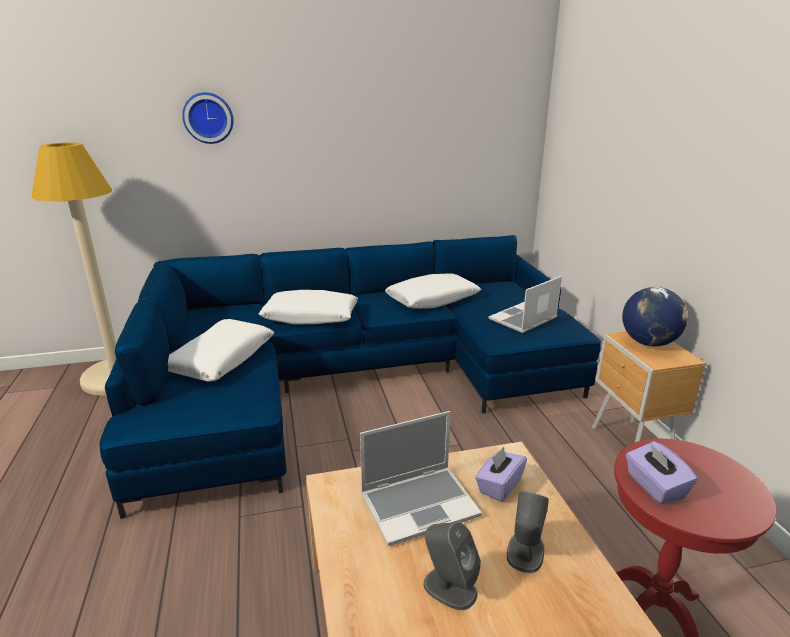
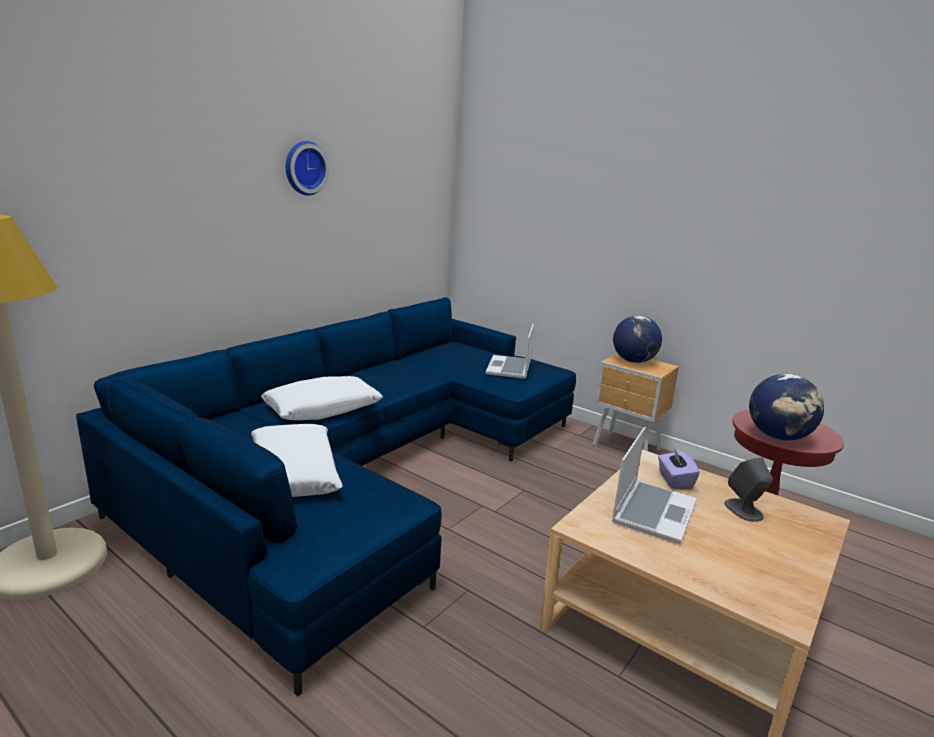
camera: 40 degrees left, 5 degrees down
(208, 118) = (152, 180): wall clock -> wall clock (304, 168)
(432, 300) = (414, 369): white pillow -> none
(449, 588) = (743, 549): grey speaker -> none
(654, 486) = (778, 437): purple tissue box -> globe

